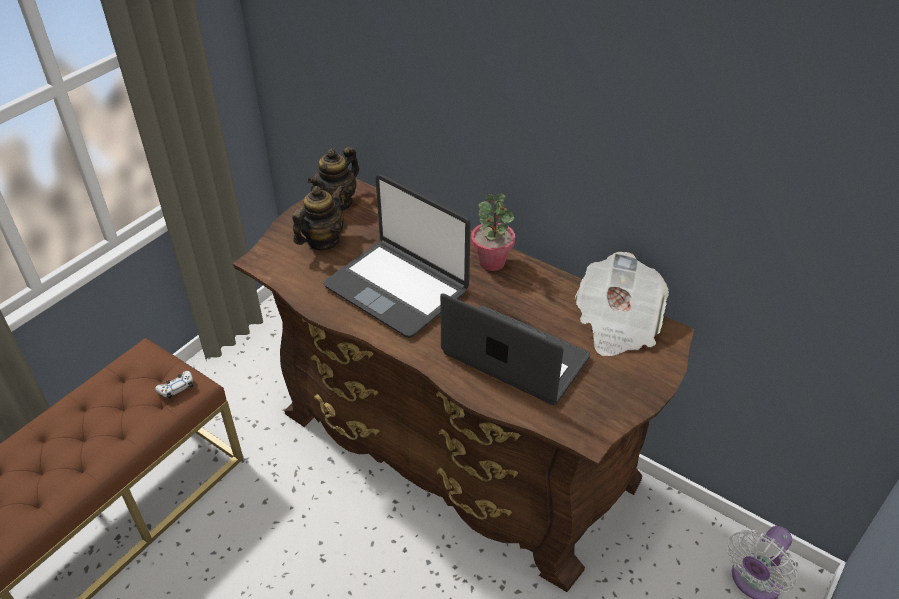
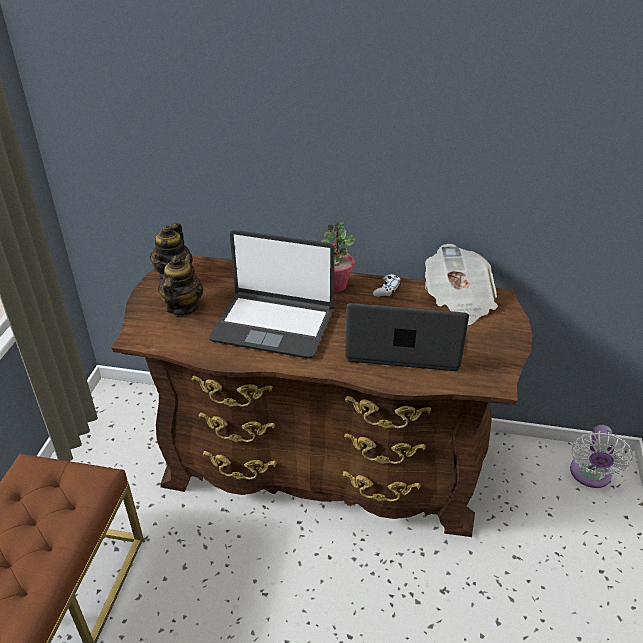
camera: 25 degrees left, 5 degrees down
(176, 387) = (81, 484): white game controller -> white game controller (387, 290)

